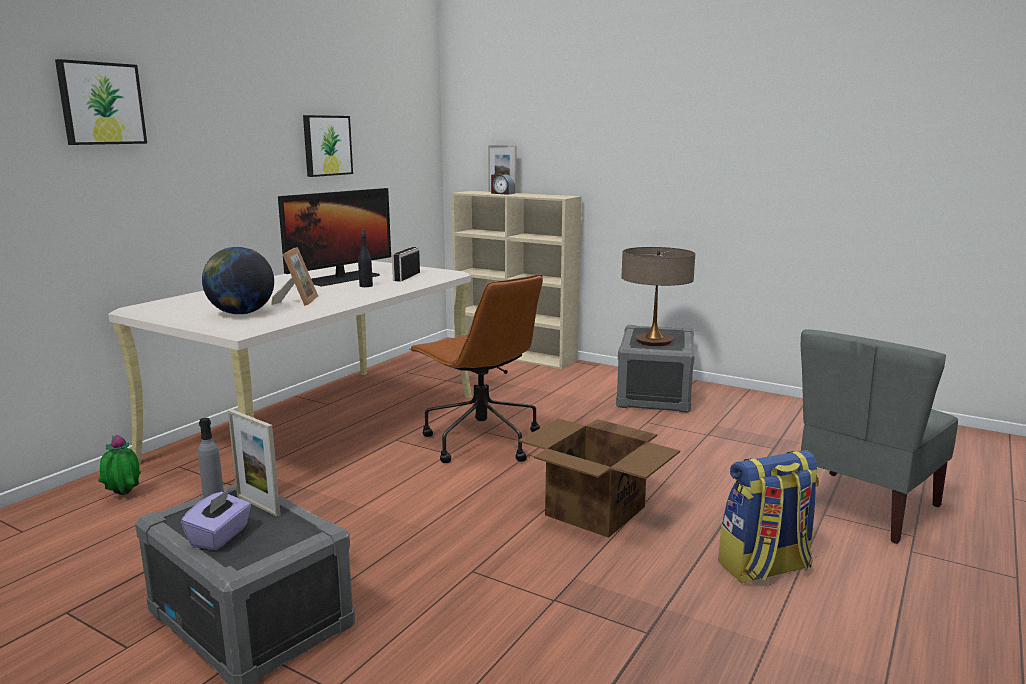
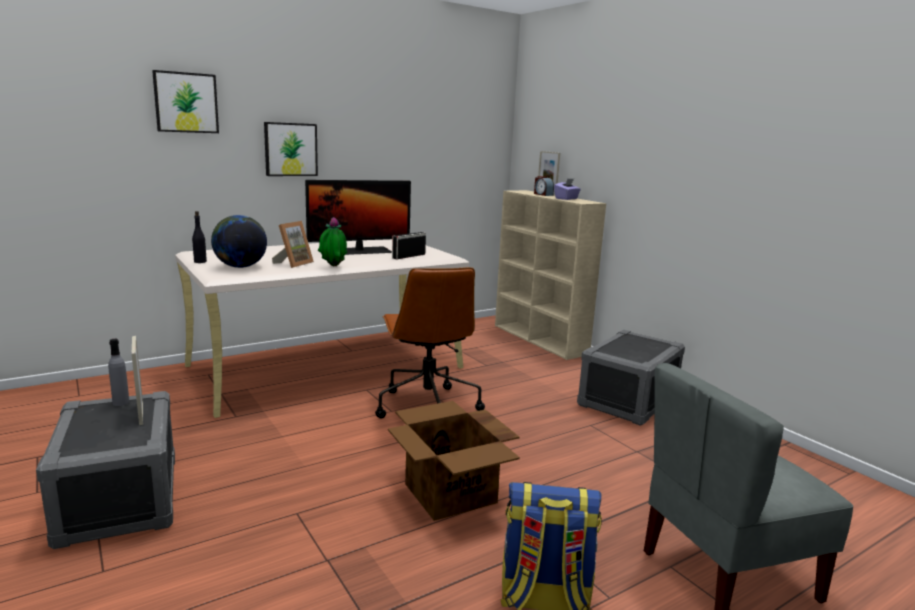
camera: 25 degrees right, 0 degrees up
(123, 496) = (154, 387): potted plant -> potted plant (333, 267)
(220, 536) = (87, 429): purple tissue box -> purple tissue box (566, 199)
(326, 145) = (387, 143): picture -> picture (290, 149)
(366, 286) = (364, 259): black bottle -> black bottle (200, 262)
(653, 342) = (627, 350): table lamp -> none

